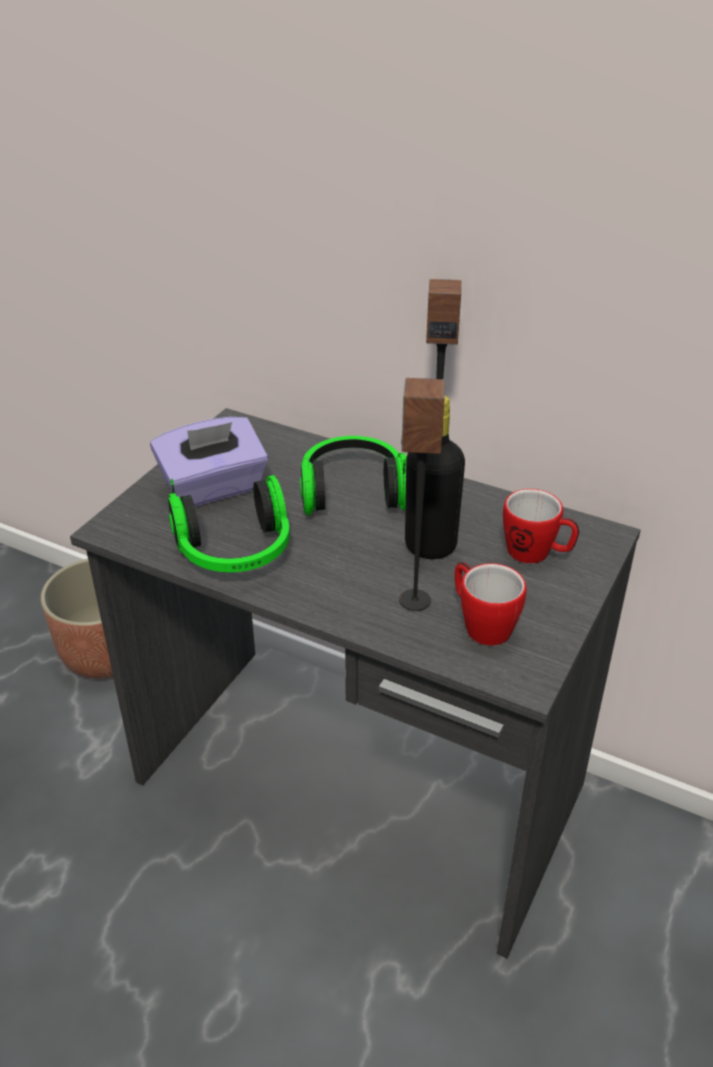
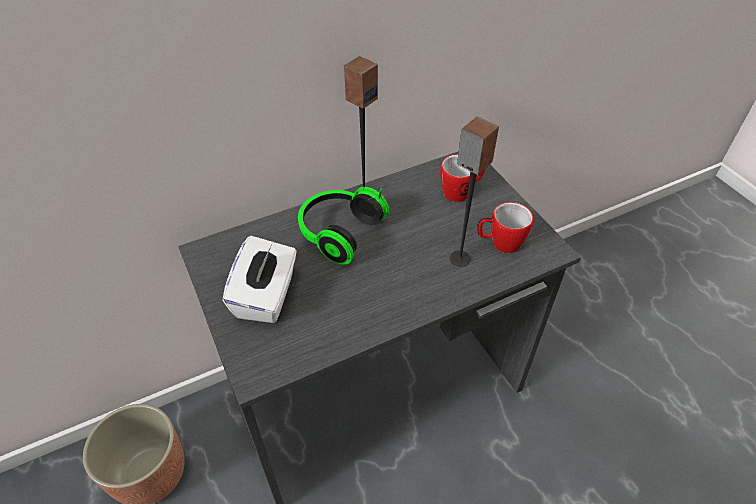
camera: 55 degrees left, 10 degrees up
(213, 488) = (266, 296): purple tissue box -> white tissue box
(235, 553) = (347, 318): headphones -> none
(430, 546) = (419, 227): black bottle -> none

